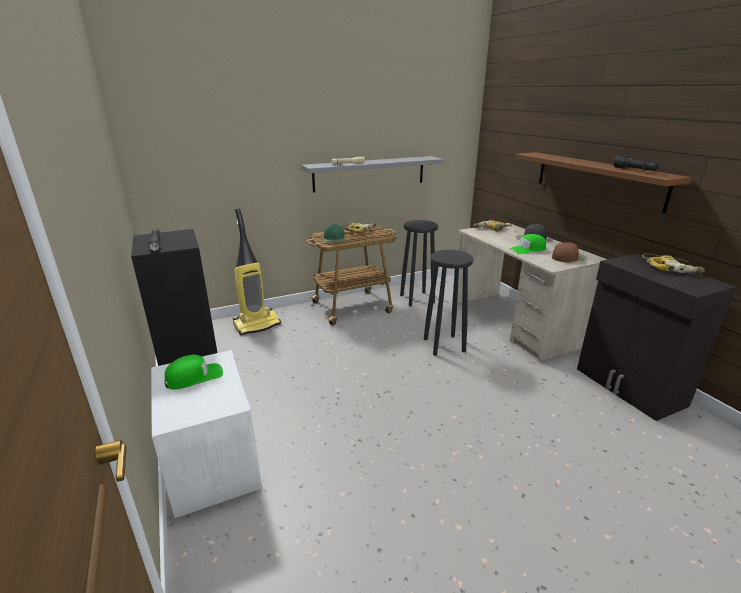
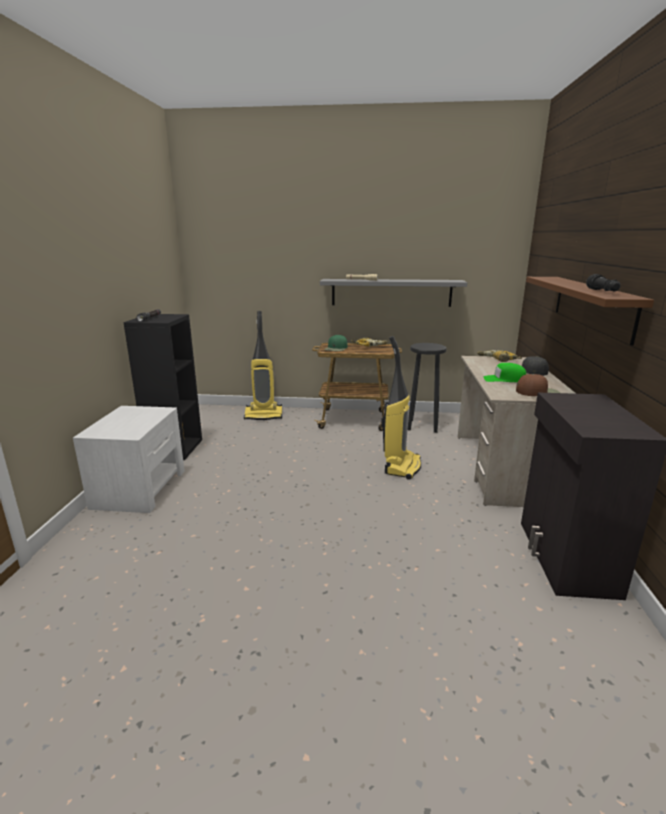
camera: 30 degrees right, 5 degrees down
(194, 377) = (134, 416): green cap -> none
(444, 344) = (401, 466): black stool -> vacuum cleaner
(670, 268) = (614, 412): power drill -> none

